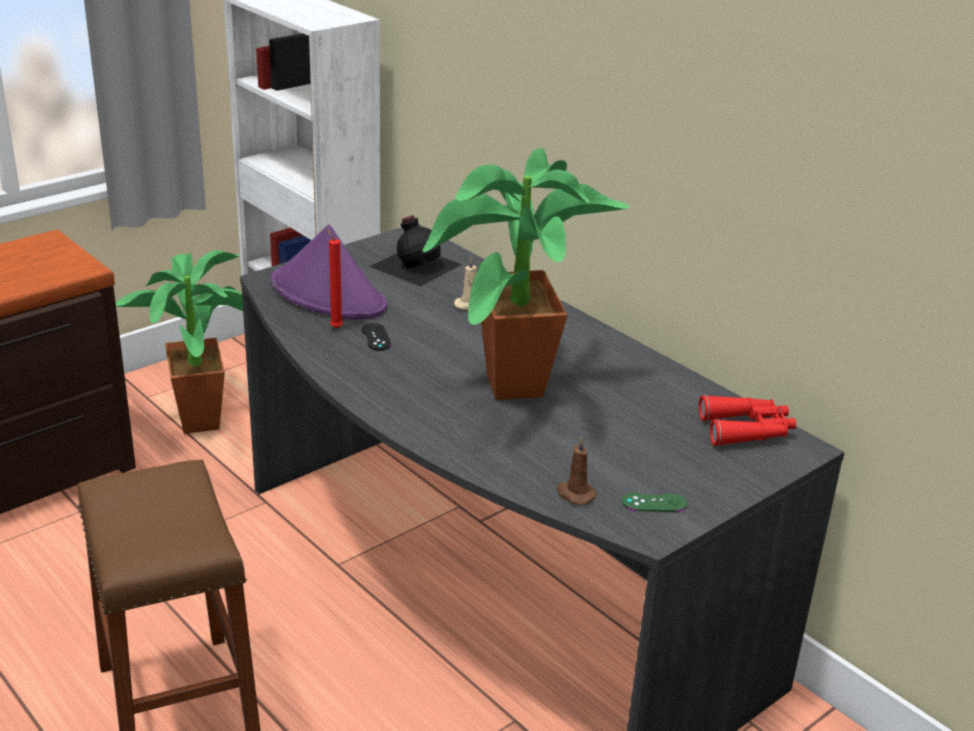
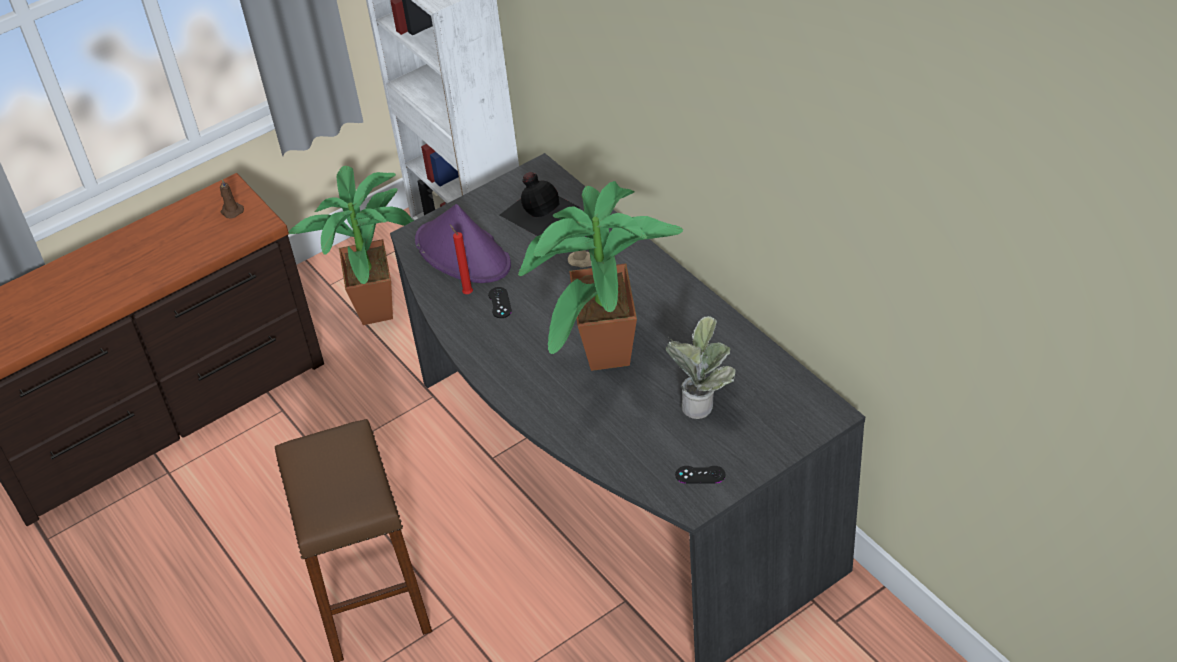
camera: 10 degrees right, 15 degrees up
(574, 494) = (640, 468): brown candle -> brown candle (231, 211)
(639, 432) = (702, 402): none -> potted plant
(654, 503) = (700, 475): green game controller -> black game controller
(747, 430) = (790, 396): red binoculars -> none

